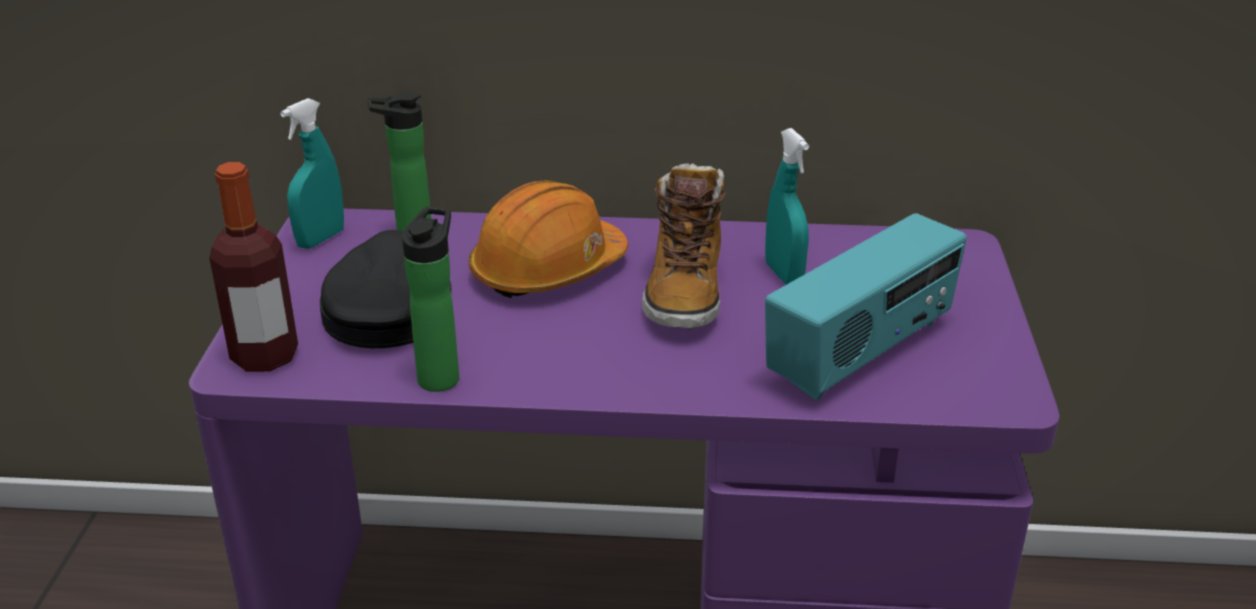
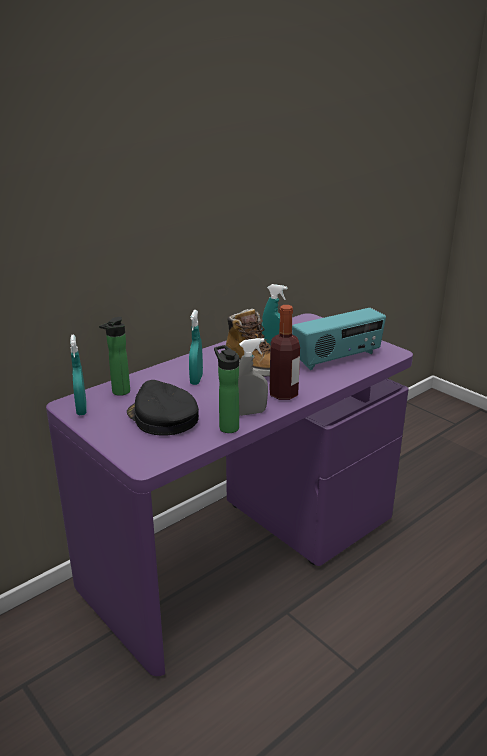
camera: 45 degrees left, 5 degrees down
(265, 356) = (147, 455): bottle -> bottle (283, 394)
(517, 372) = (250, 412): none -> grey spray bottle
(548, 270) = (196, 380): orange hard hat -> turquoise spray bottle
(862, 353) = (337, 359): radio -> radio turned 60 degrees clockwise

